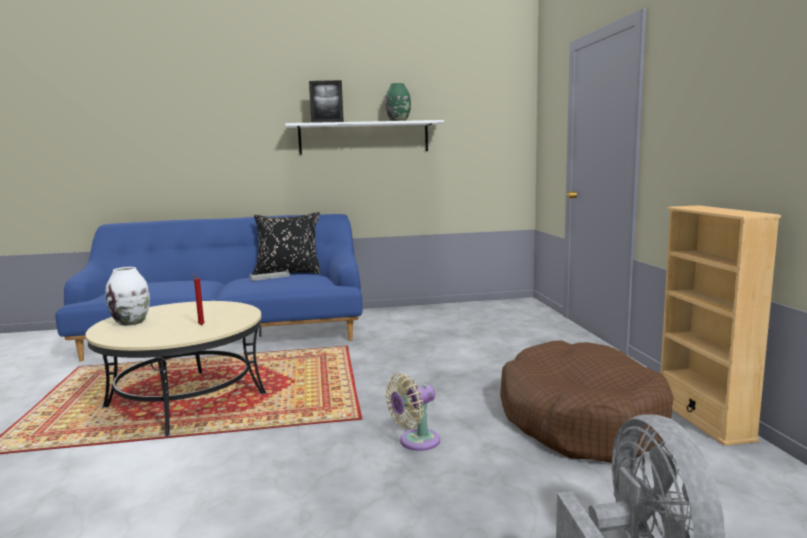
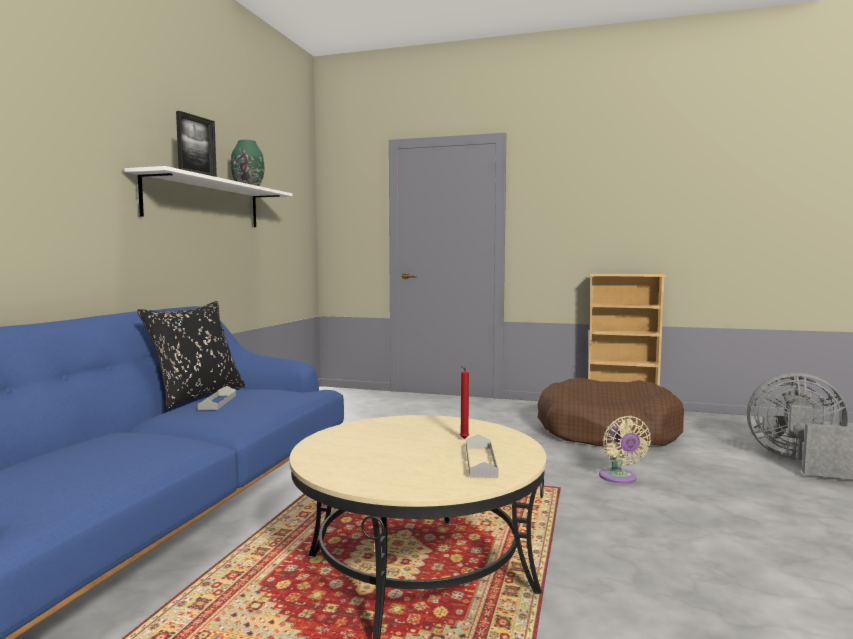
camera: 65 degrees left, 5 degrees down
(131, 322) = (389, 471): white vase -> none
(151, 334) = (481, 461): none -> grey tray

